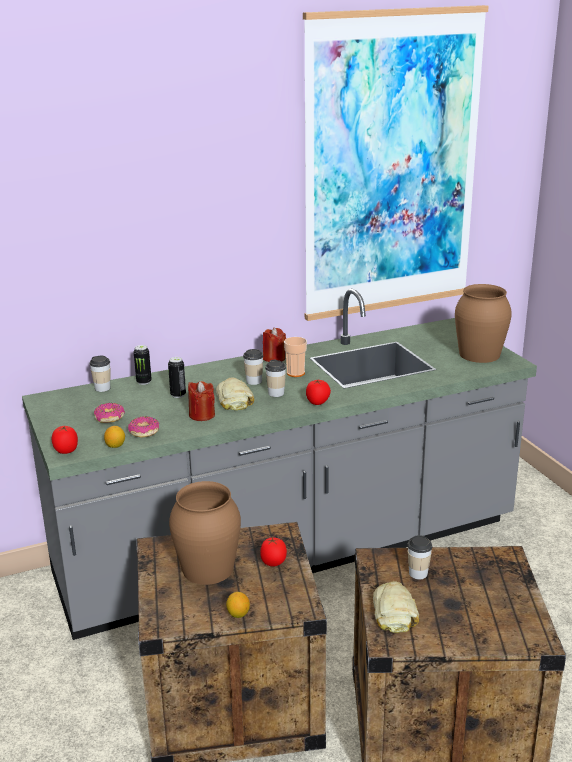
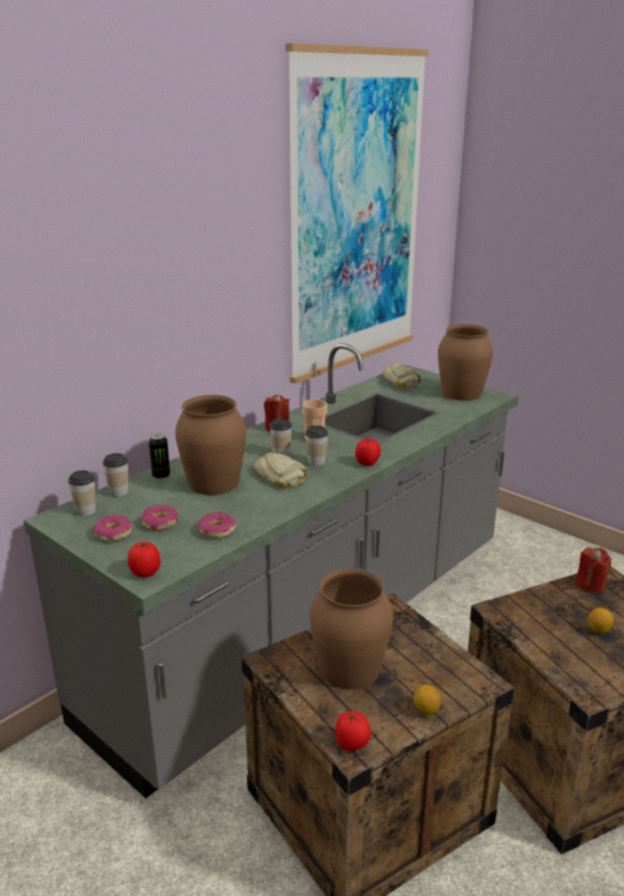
camera: 25 degrees left, 0 degrees up
(70, 418) = (113, 534): none -> donut
(115, 446) = (199, 554): lemon -> lemon (598, 630)
(178, 395) = (214, 483): can -> brown vase
(202, 415) = (263, 499): red candle -> red candle (590, 584)
(273, 563) = (411, 643): tomato -> tomato (352, 744)
(395, 612) = (568, 660): bread -> bread (401, 380)
(418, 573) = (550, 614): cup -> cup (85, 511)

